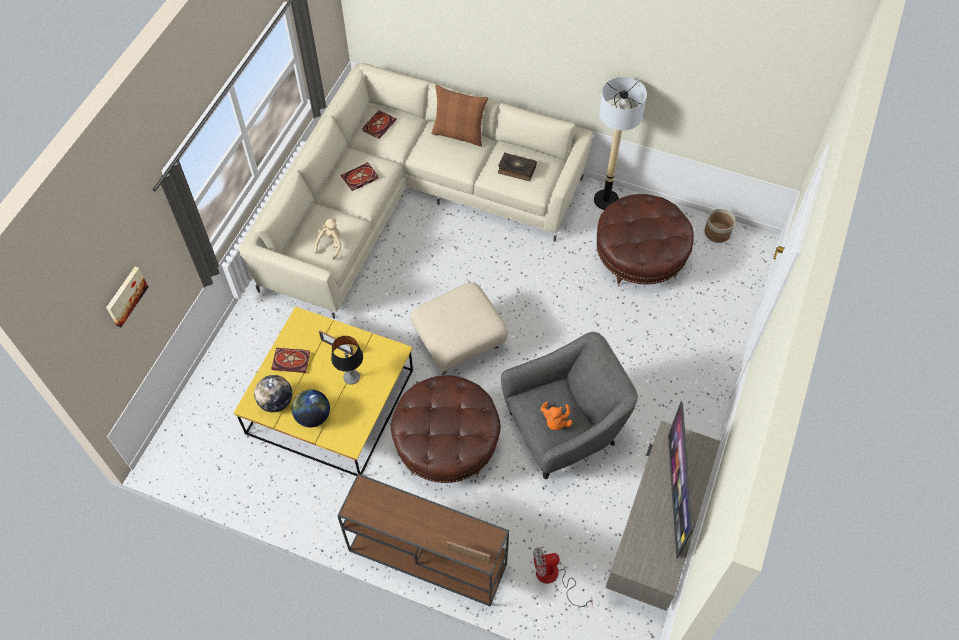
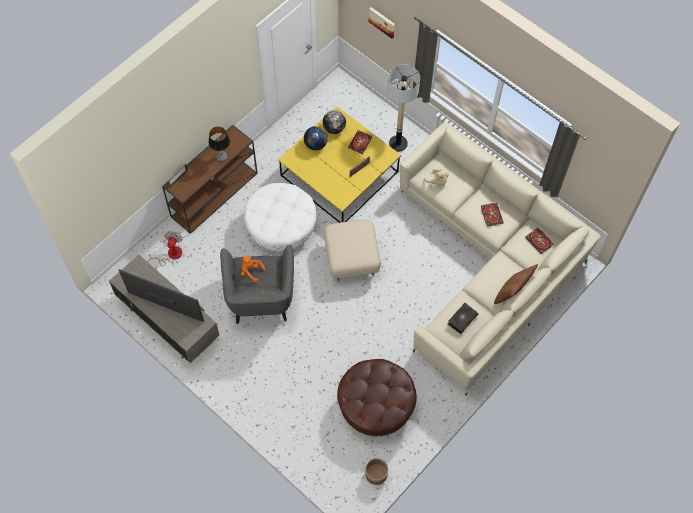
camera: 110 degrees right, 5 degrees up
(351, 377) = (334, 171): table lamp -> table lamp (222, 156)
(446, 443) = (281, 227): brown ottoman -> white ottoman
(606, 200) = (438, 404): floor lamp -> floor lamp (398, 143)

